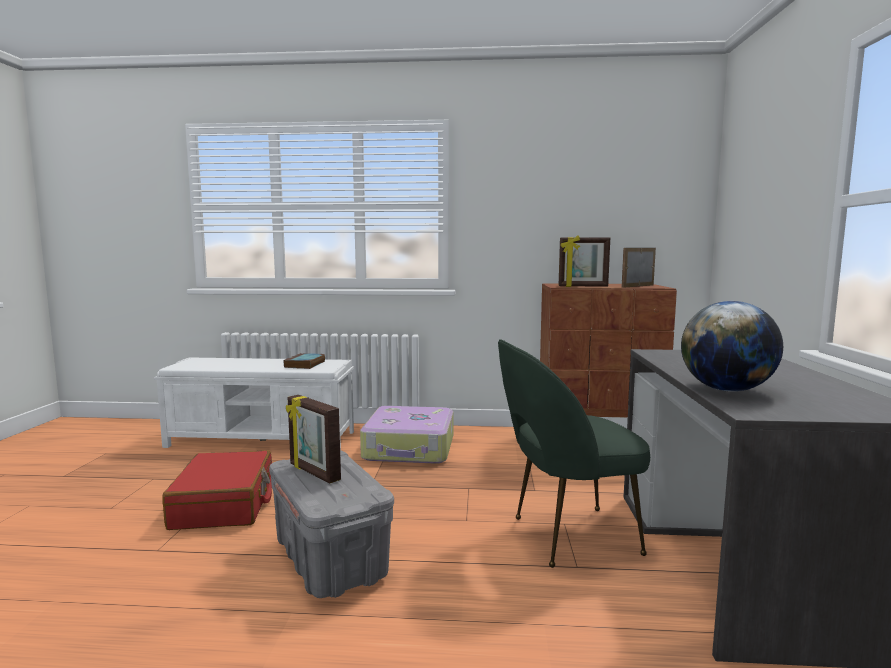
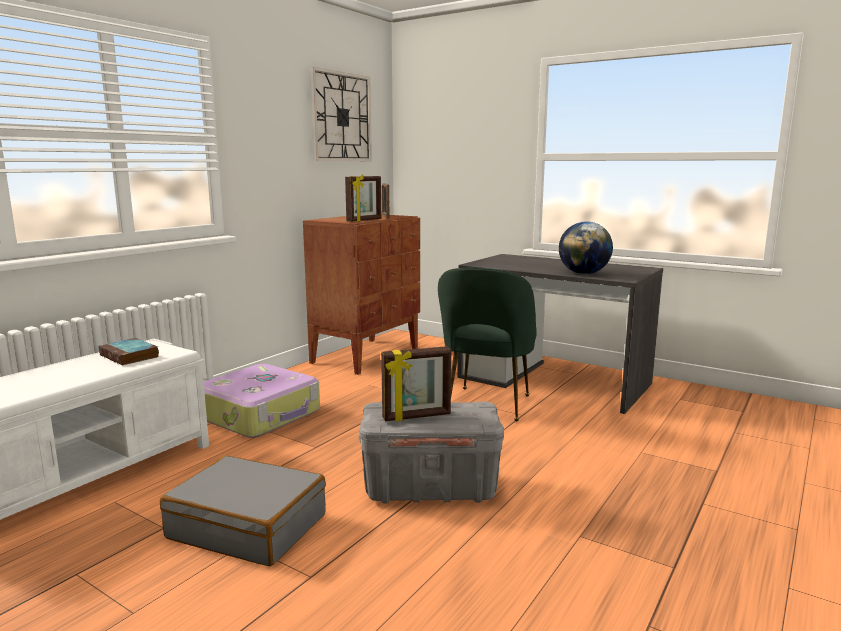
camera: 60 degrees left, 5 degrees up
(225, 504) = (248, 526): red suitcase -> grey suitcase
(618, 176) = (341, 117): none -> wall clock

